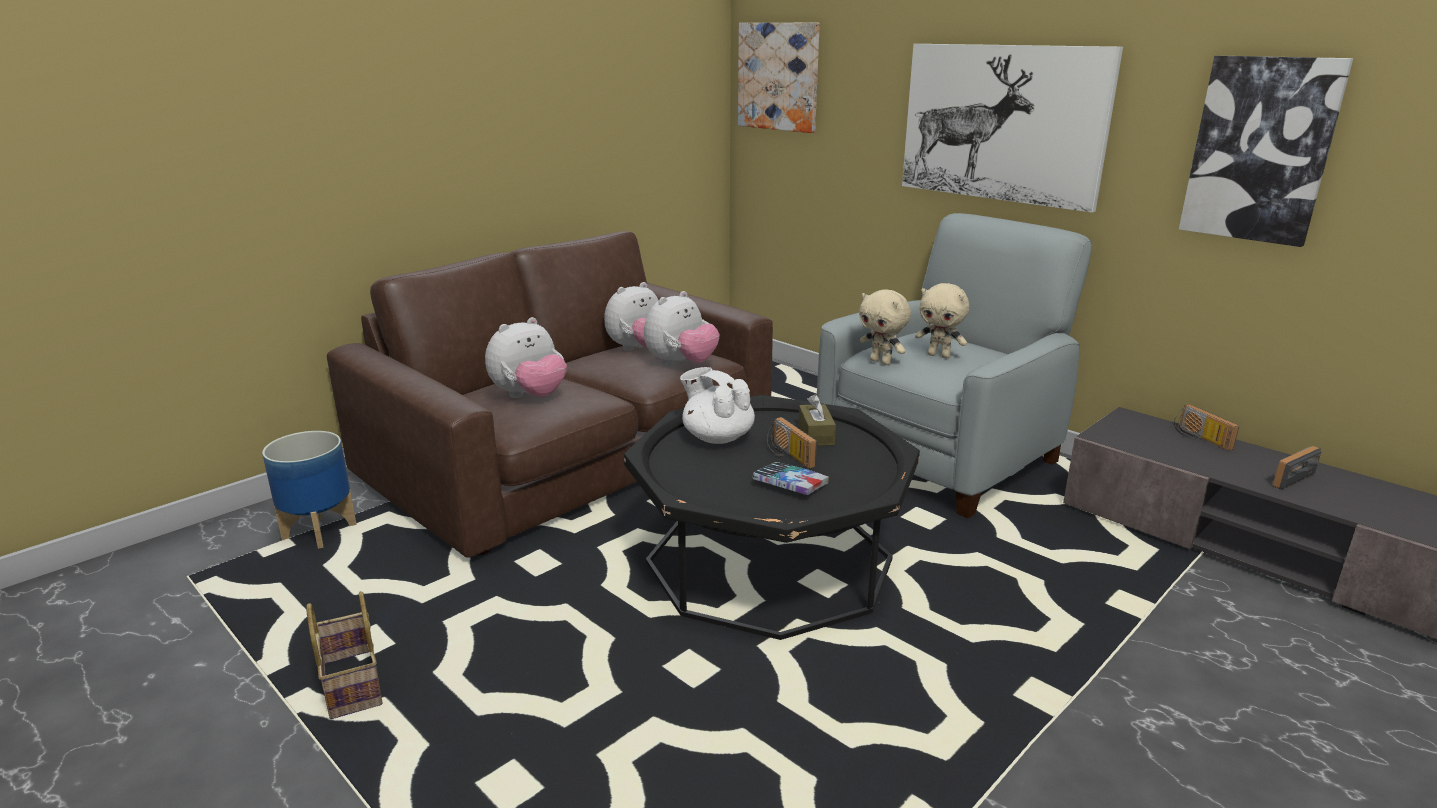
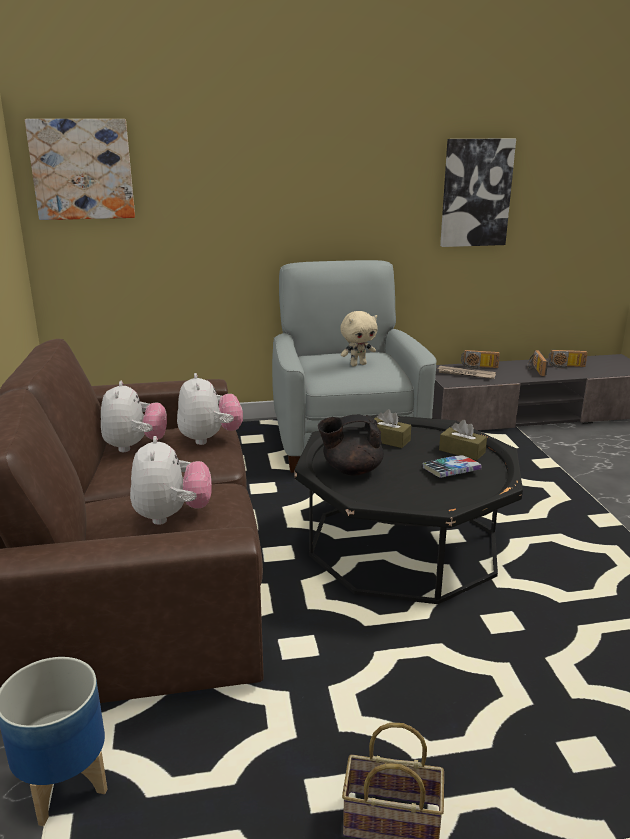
camera: 55 degrees left, 0 degrees up
(717, 437) = (351, 470): white teapot -> black teapot
(787, 455) = (408, 458): radio -> radio (566, 366)
(852, 478) = (462, 451): none -> brown tissue box
(881, 362) = (336, 381): beige plush toy -> none
(1002, 123) = (312, 192): picture -> none
(1152, 437) = (465, 374): none -> newspaper

